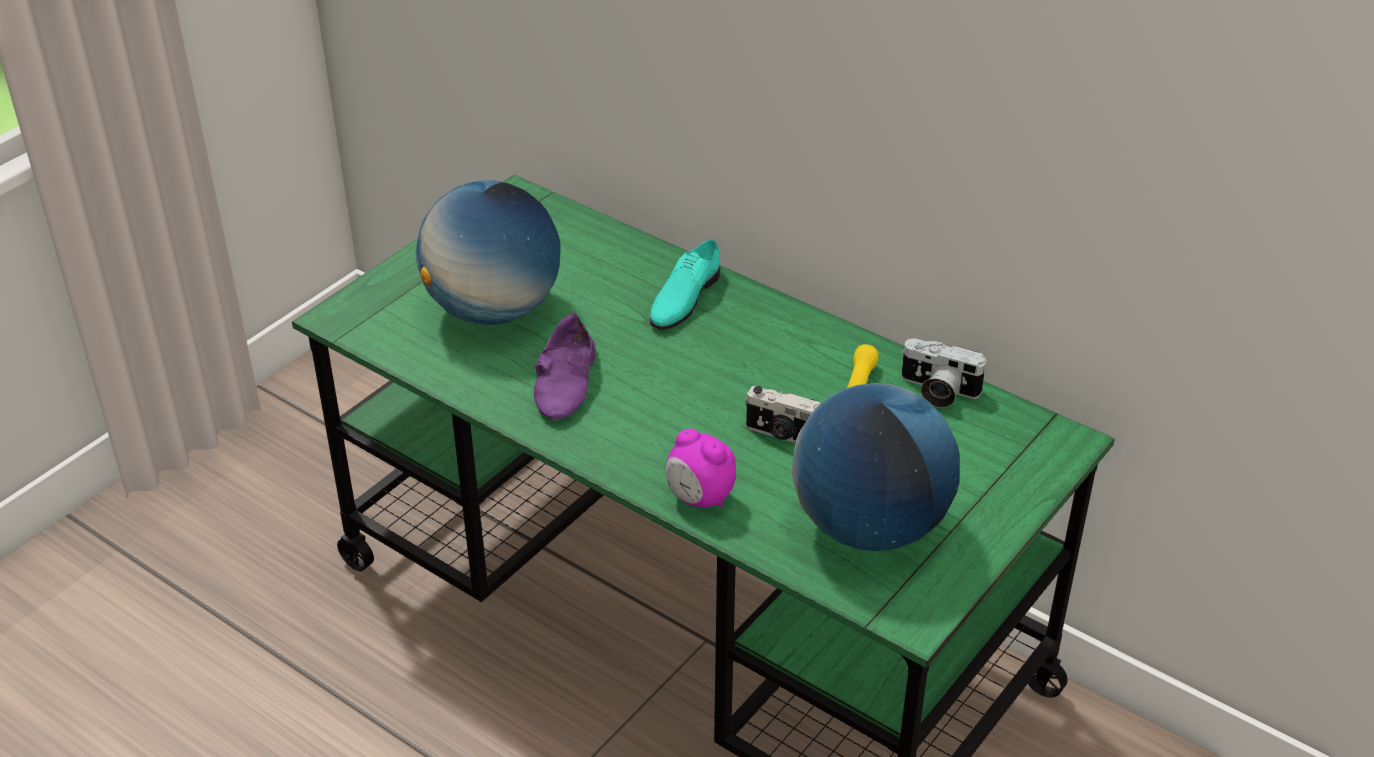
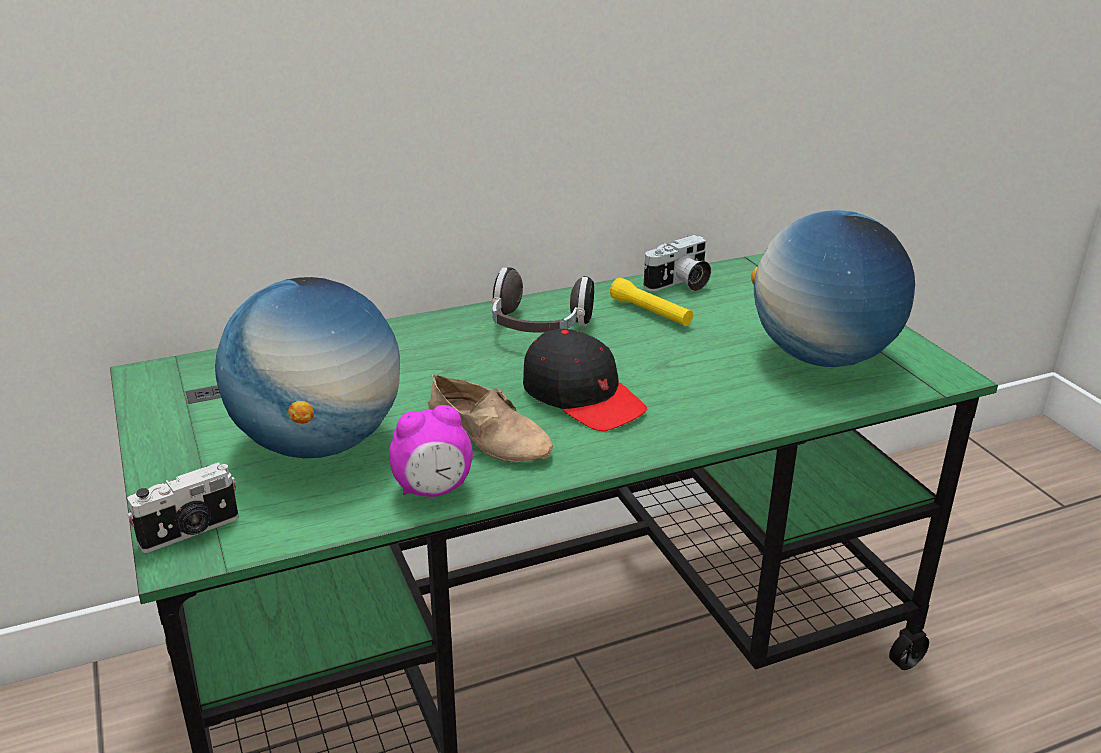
camera: 60 degrees left, 10 degrees down
(569, 382) = (491, 435): purple shoe -> beige shoe
(666, 407) = (582, 397): none -> black cap
(683, 298) = (436, 343): turquoise shoe -> none
(699, 498) = (727, 419): alarm clock -> alarm clock (433, 490)
(759, 341) = (538, 329): none -> headphones
(782, 435) = (675, 357): camera -> camera (190, 532)

